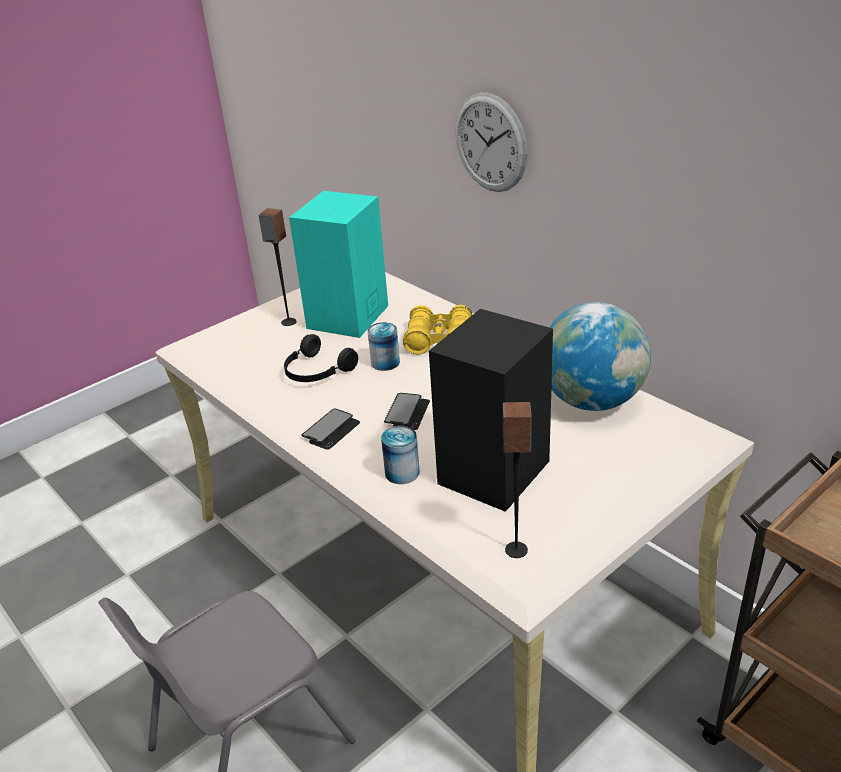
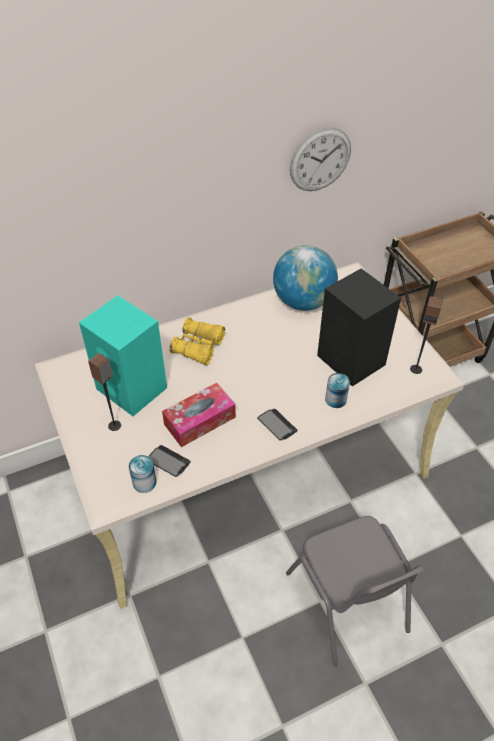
camera: 75 degrees left, 15 degrees up
(316, 372) = (200, 420): black headphones -> tissue box
(385, 362) = (210, 381): can -> can (144, 482)
(407, 413) = (275, 383): phone -> phone (168, 461)
(490, 143) = (161, 209): wall clock -> wall clock (320, 160)

